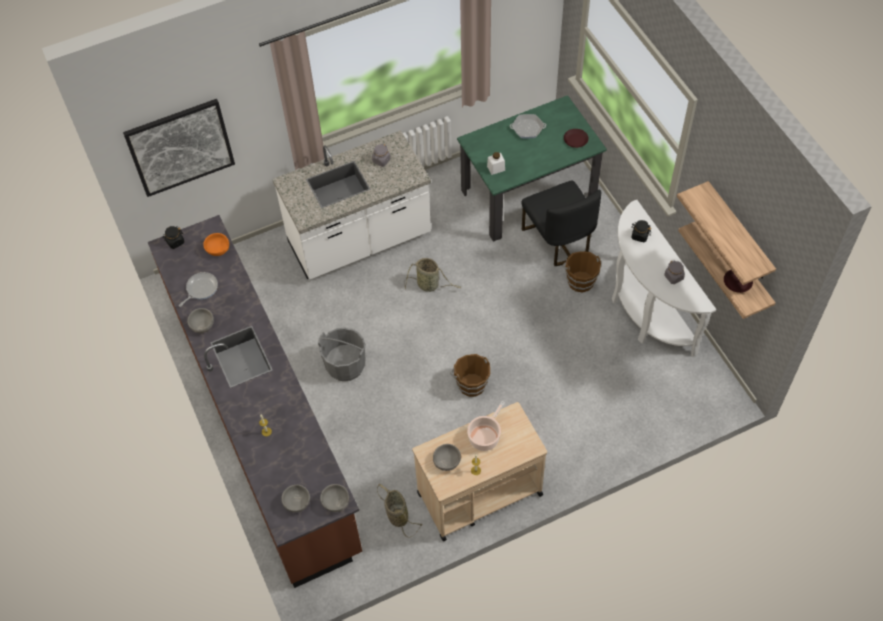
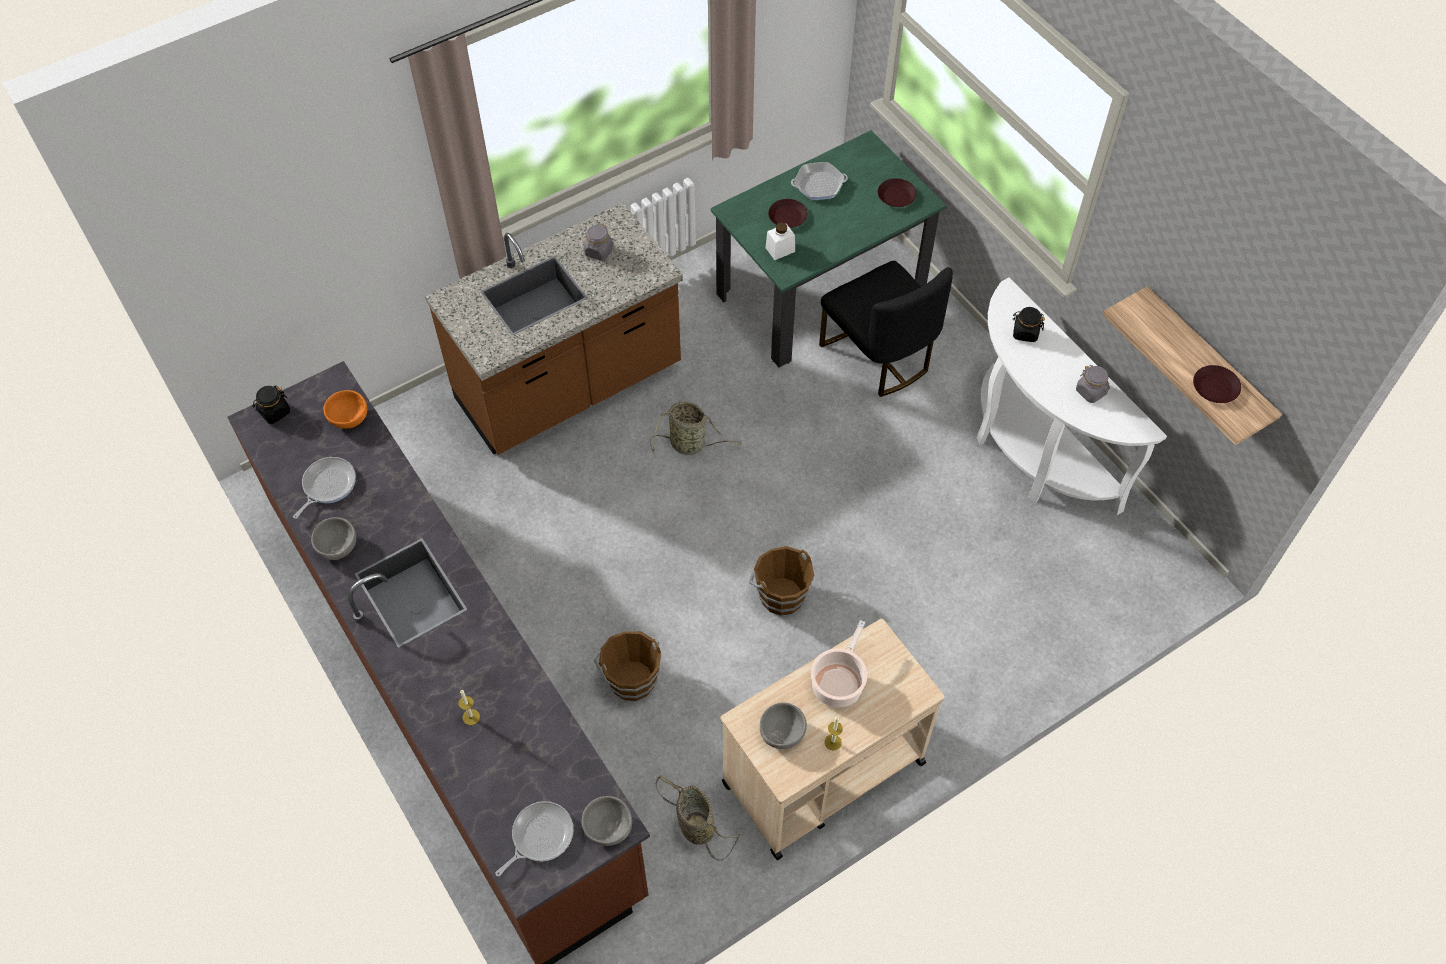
camera: 10 degrees left, 0 degrees up
(180, 147) = (268, 252): picture -> none
(296, 503) = (539, 836): grey bowl -> frying pan
(345, 365) = (574, 586): grey bucket -> none
(360, 241) = (569, 386): white counter -> brown counter
(504, 147) = (787, 216): none -> brown plate
(580, 280) = (923, 415): brown bucket -> brown bucket (631, 679)
(738, 233) = (1208, 308): shelf -> none

